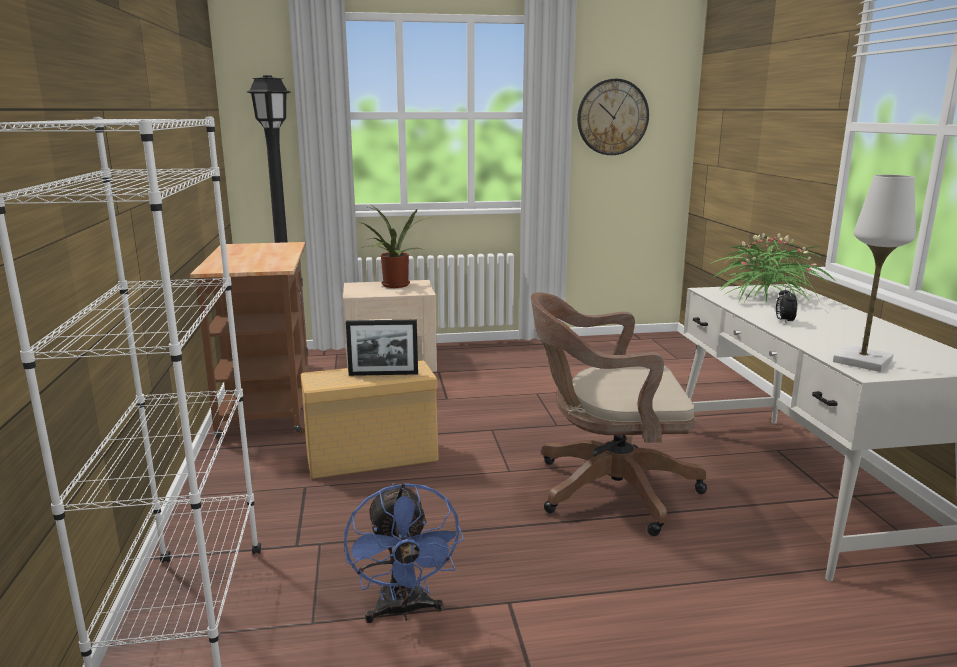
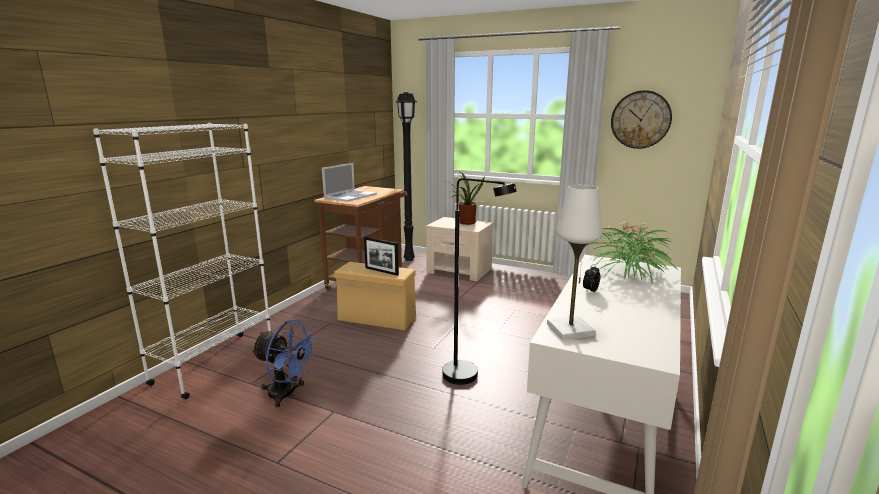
camera: 35 degrees right, 0 degrees up
(242, 260) = (350, 196): none -> laptop
(403, 611) = (287, 394): blue fan -> blue fan turned 90 degrees counterclockwise
(606, 489) = (469, 377): brown office chair -> black floor lamp

